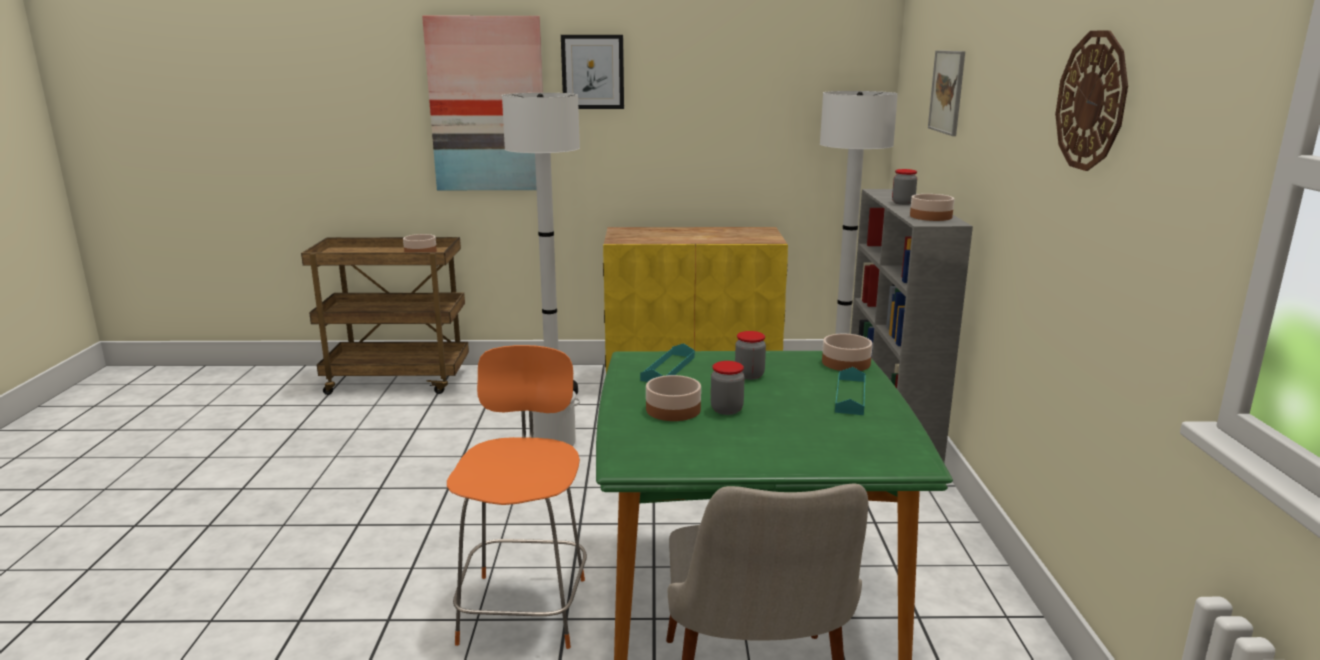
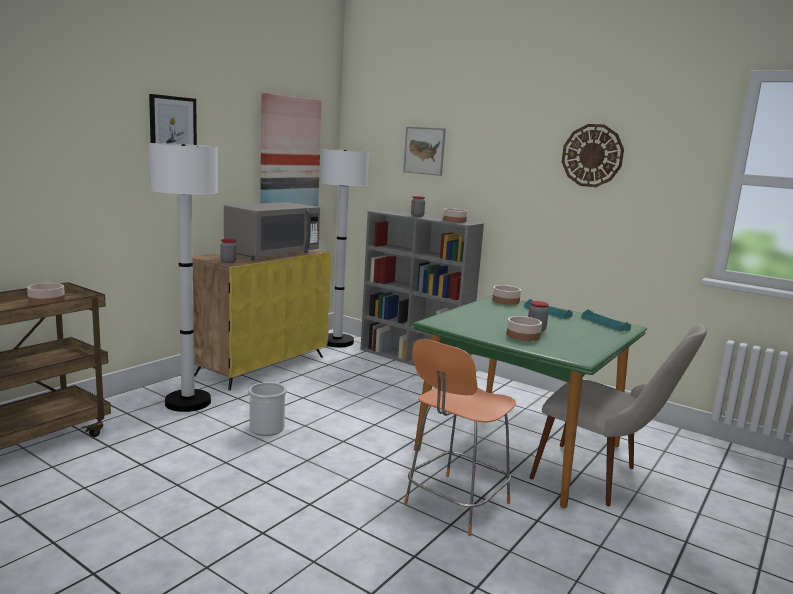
camera: 55 degrees left, 5 degrees down
(487, 105) = (86, 153): picture -> picture (289, 158)
(525, 606) = (455, 505): orange chair -> orange chair turned 90 degrees counterclockwise
(668, 368) = (463, 322): turquoise tray -> turquoise tray (605, 323)
(701, 237) = (272, 254): none -> grey microwave
(749, 375) = (496, 315): jar -> jar (228, 262)

